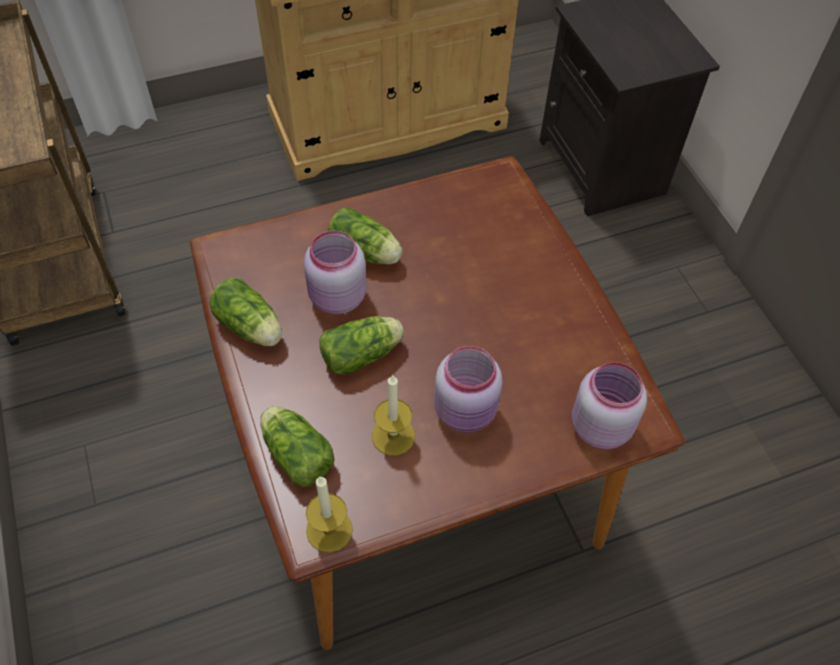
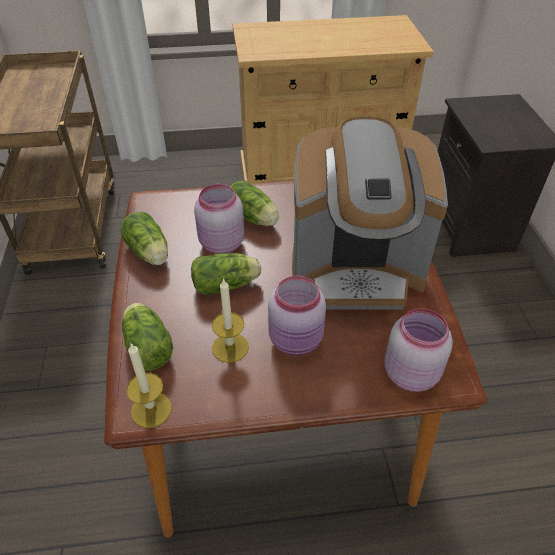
camera: 15 degrees right, 10 degrees down
(511, 306) = (356, 271): none -> coffee machine

